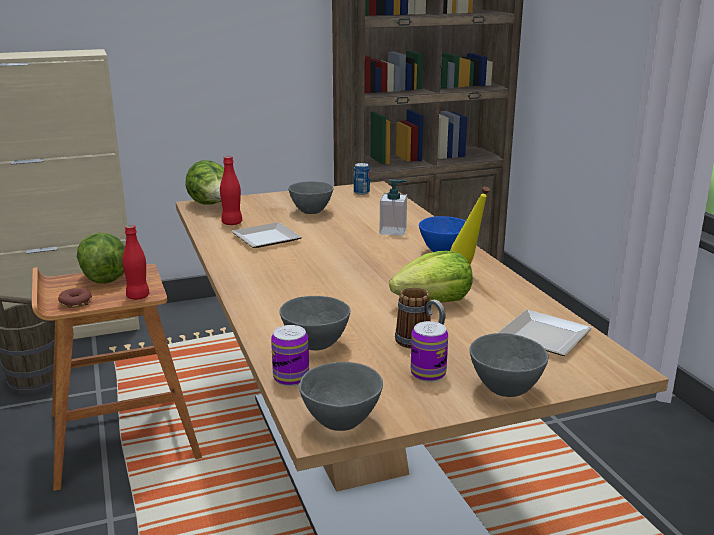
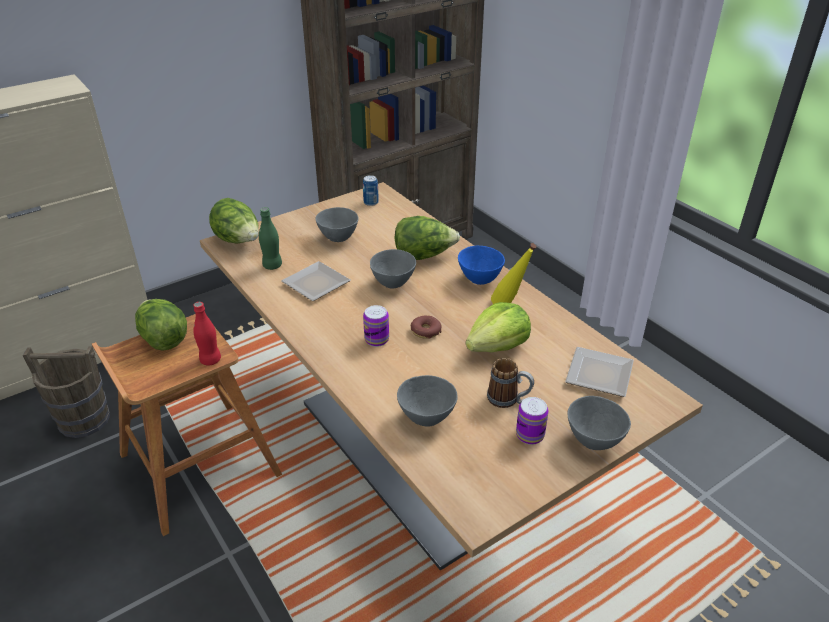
camera: 15 degrees left, 15 degrees up
(75, 303) = (155, 379): donut -> donut (425, 331)
(232, 223) = (272, 265): red bottle -> green bottle
(291, 378) = (426, 462): can -> can (376, 339)
(341, 423) = (489, 505): grey bowl -> grey bowl (393, 284)
(393, 231) = (424, 256): soap dispenser -> lettuce

